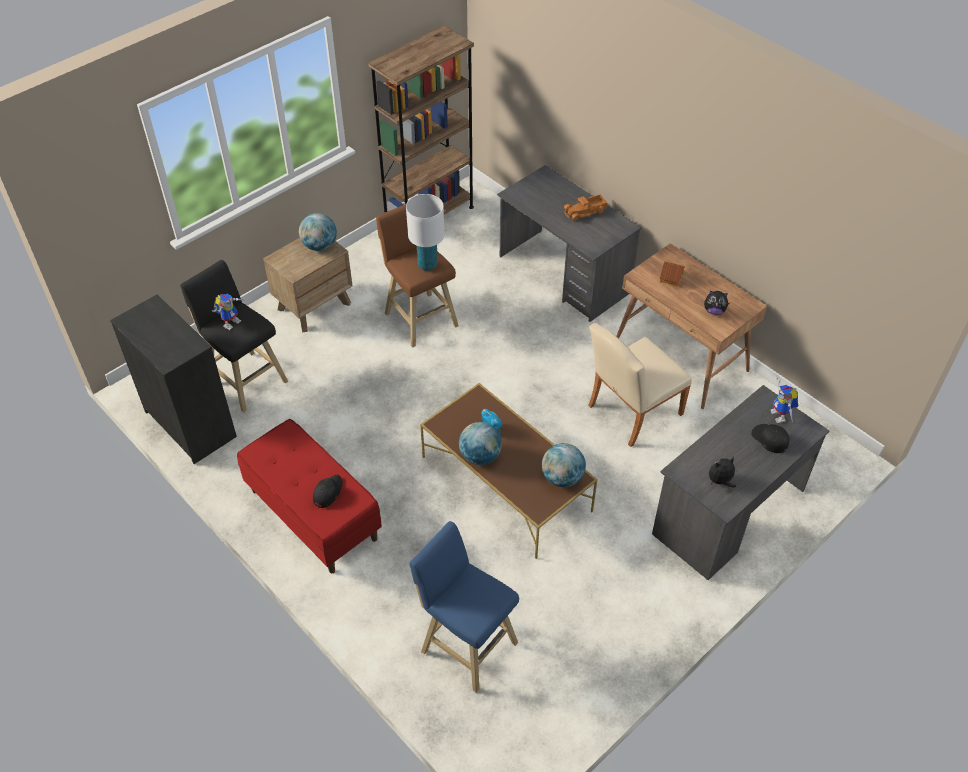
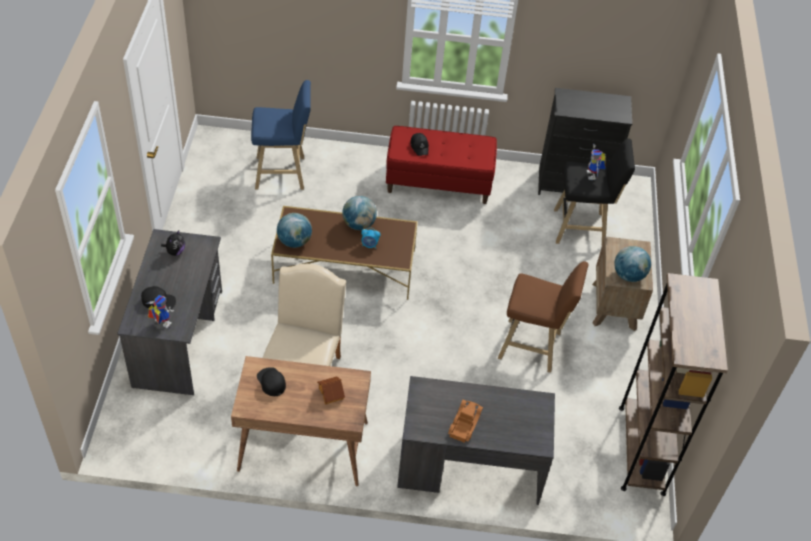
camera: 135 degrees right, 0 degrees up
(427, 265) = (529, 295): white table lamp -> none
(714, 311) = (271, 382): plush toy -> black cap

